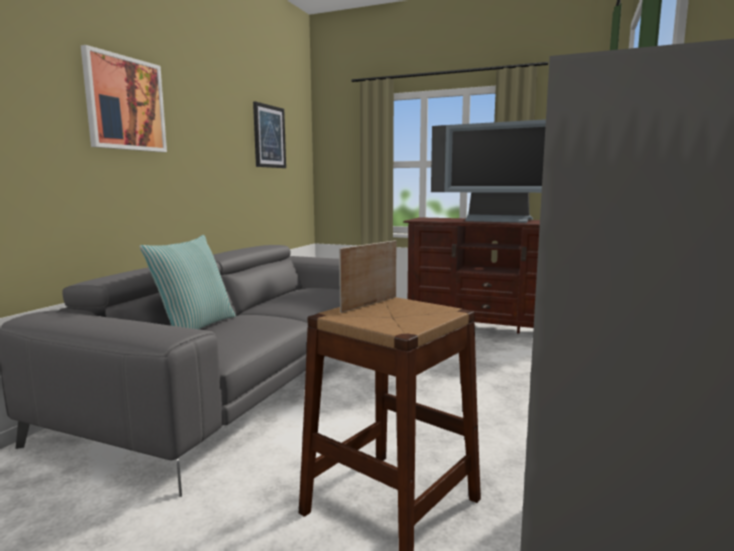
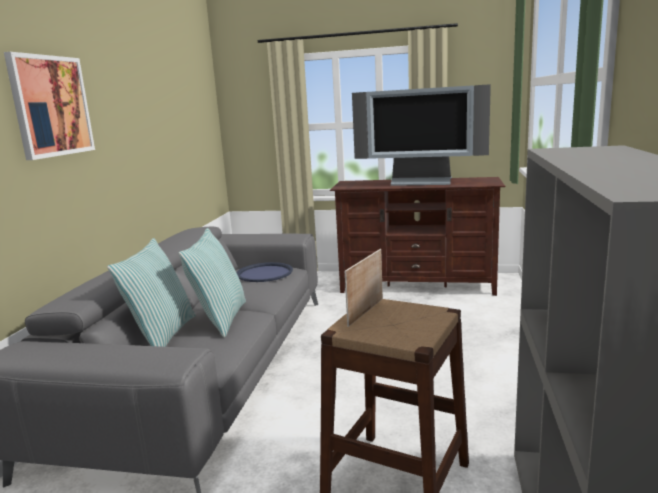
camera: 10 degrees left, 5 degrees up
(256, 321) = (220, 319): none -> pillow
(269, 136) = (180, 109): picture -> none
(322, 292) = (264, 273): none -> blue tray

